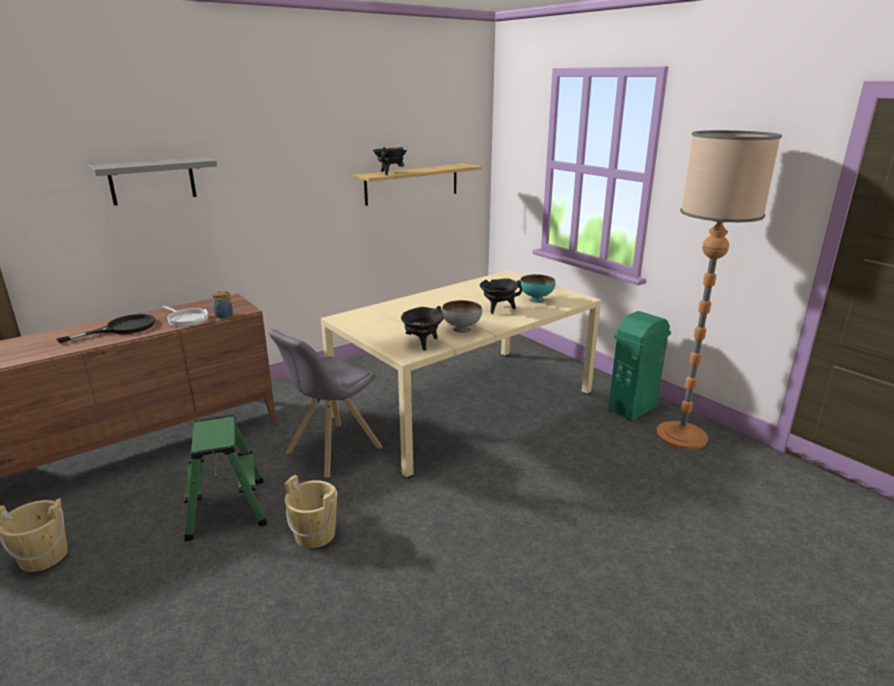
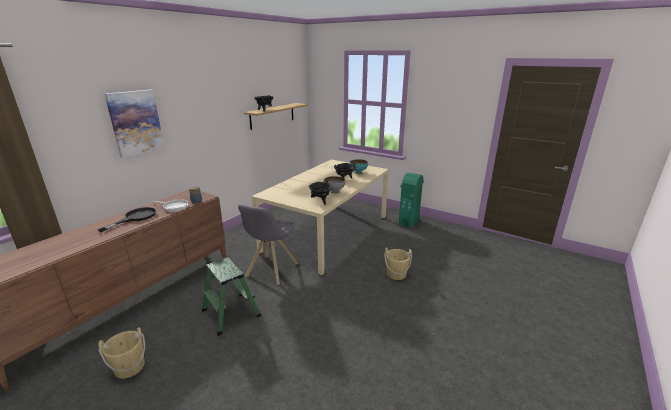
camera: 20 degrees left, 0 degrees up
(152, 181) = (136, 122): grey shelf -> picture
(315, 534) = (291, 314): beige bucket -> beige bucket (396, 274)
(681, 435) = (436, 230): floor lamp -> none

